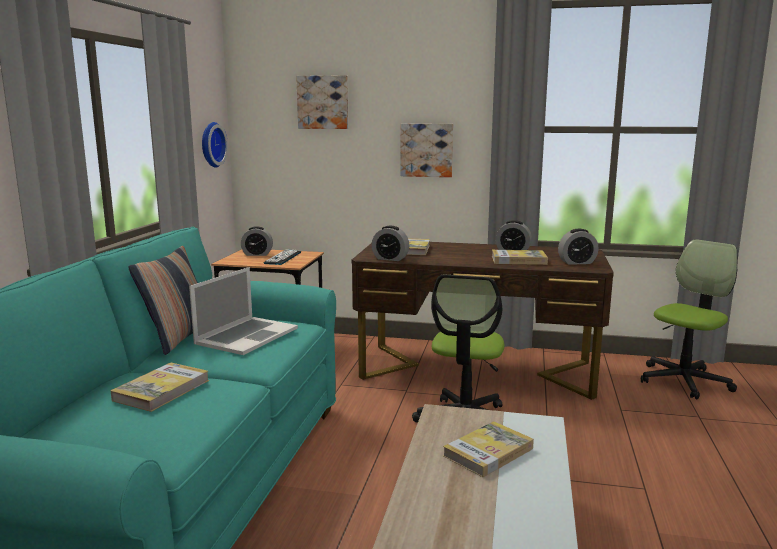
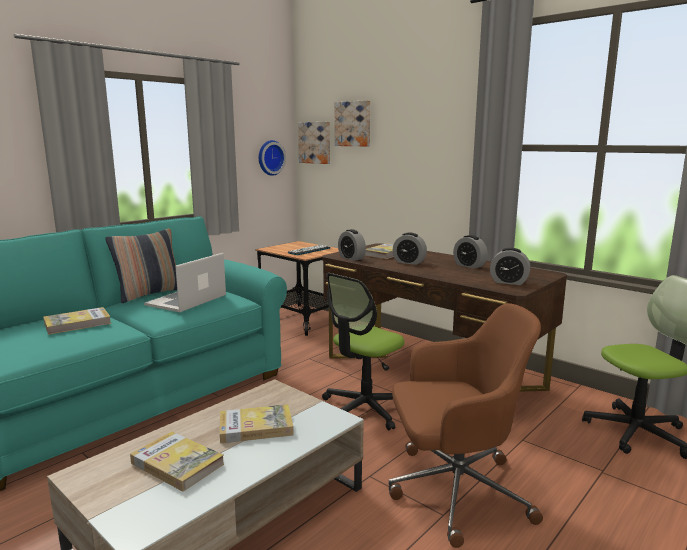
camera: 30 degrees right, 0 degrees up
(246, 336) = (187, 300): laptop -> laptop turned 150 degrees clockwise
(257, 254) = (297, 246): alarm clock -> alarm clock (409, 262)
(427, 150) = (427, 166): picture -> picture (315, 142)
(518, 260) = (457, 273): book -> book (177, 464)
(628, 467) = (454, 491): none -> brown office chair

